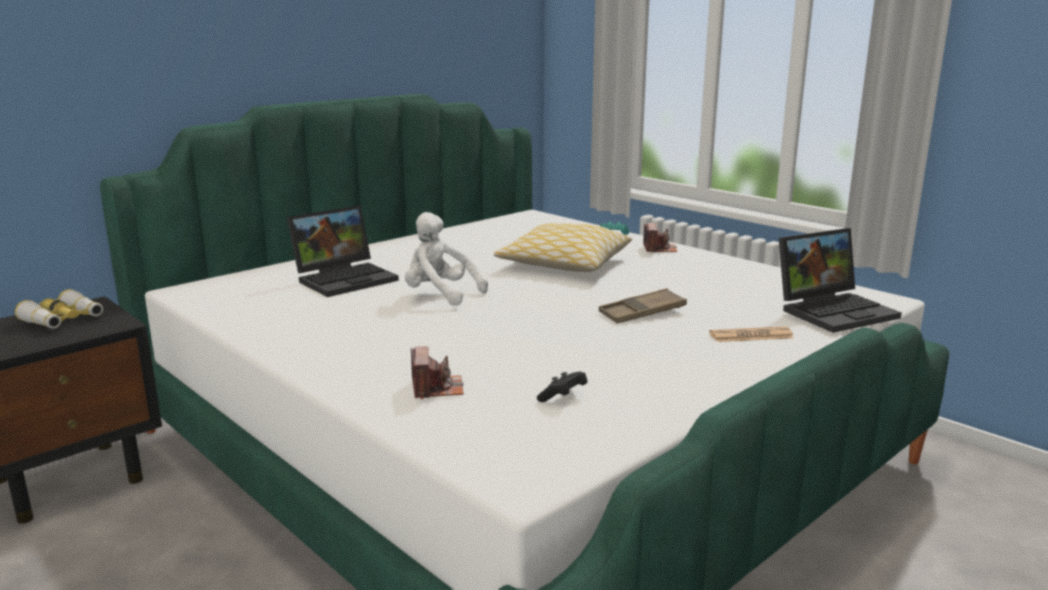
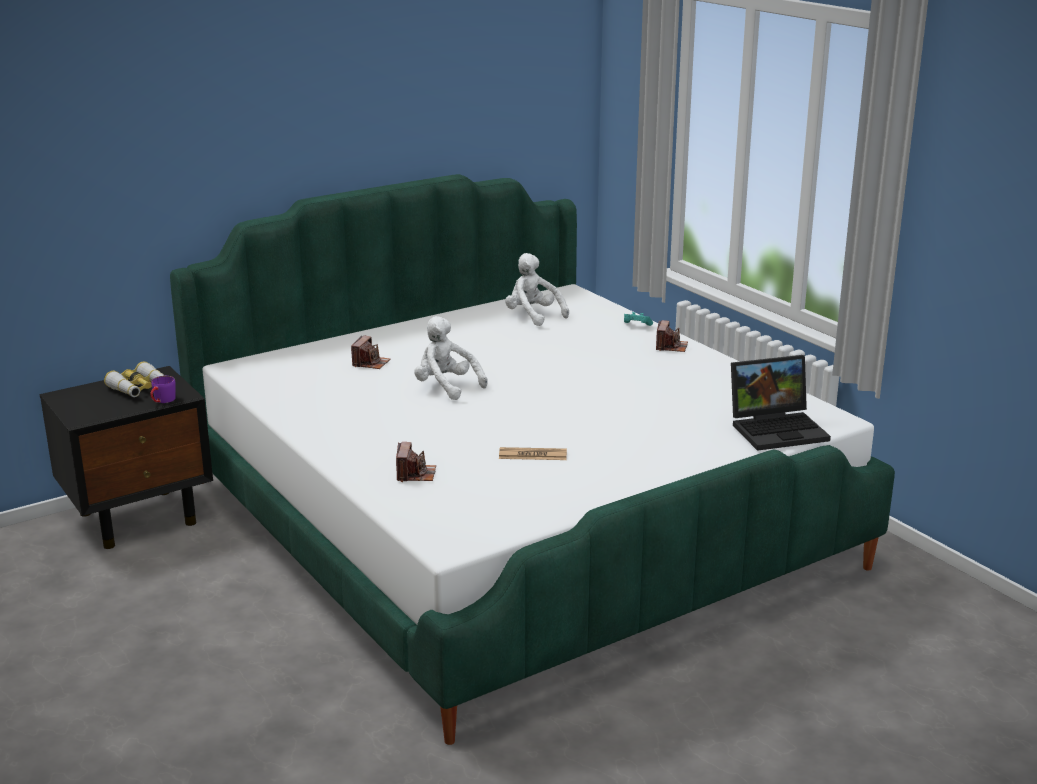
camera: 10 degrees right, 5 degrees up
(91, 331) = (162, 401): none -> purple mug
(346, 278) = (370, 363): laptop -> camera
(505, 233) = (533, 316): none -> white plush toy
(563, 397) = (505, 489): black game controller -> none
(564, 264) = (570, 359): pillow -> none
(642, 312) = (610, 418): brown tray -> none
(751, 336) = (687, 448): newspaper -> newspaper (532, 455)

